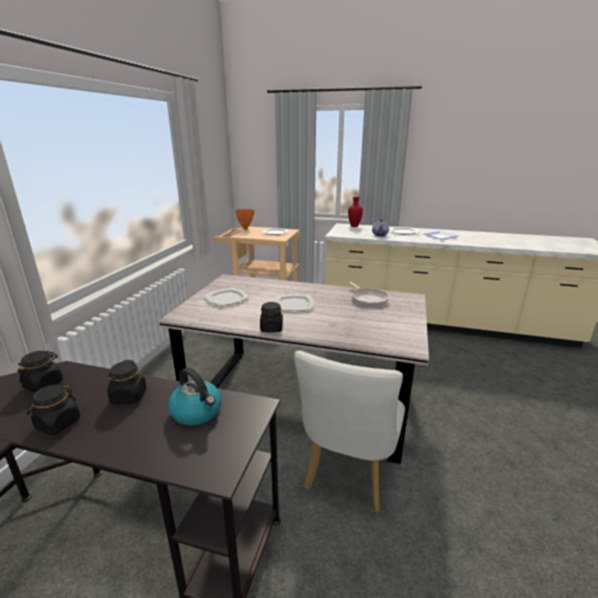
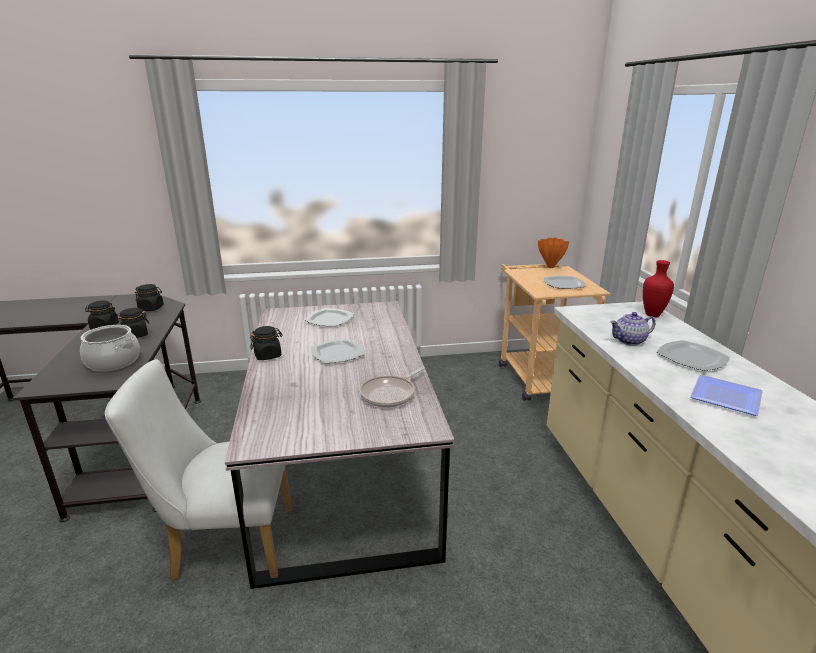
camera: 65 degrees right, 0 degrees up
(197, 412) = (113, 362): kettle -> cooking pot

